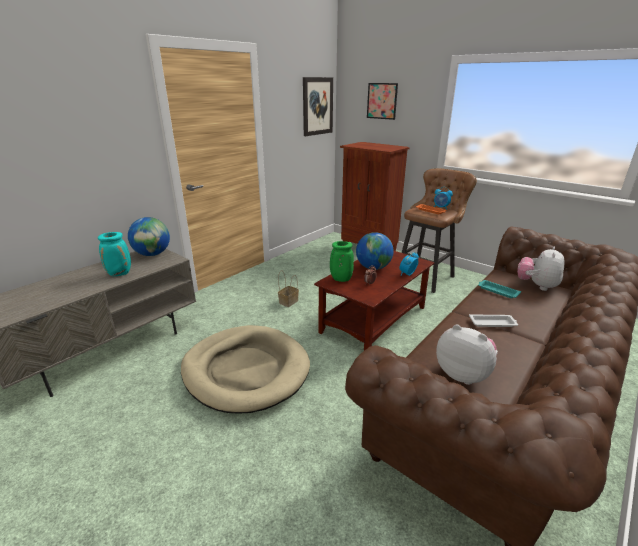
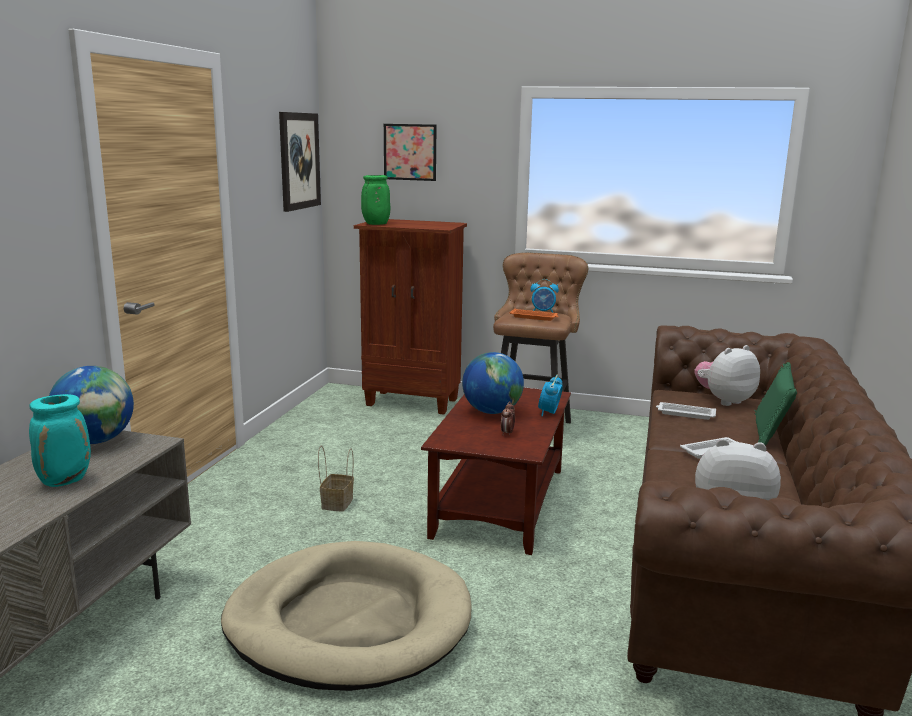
camera: 25 degrees left, 10 degrees down
(340, 279) = (458, 435): green vase -> green vase (375, 224)
(497, 291) = (685, 414): turquoise tray -> white tray
(536, 286) = (724, 401): plush toy -> plush toy turned 60 degrees clockwise
(552, 317) = (770, 432): none -> green pillow

